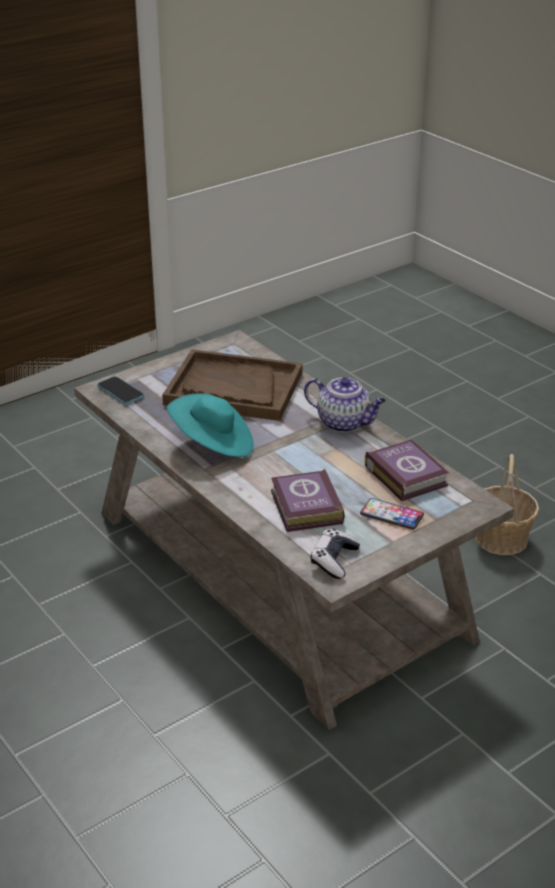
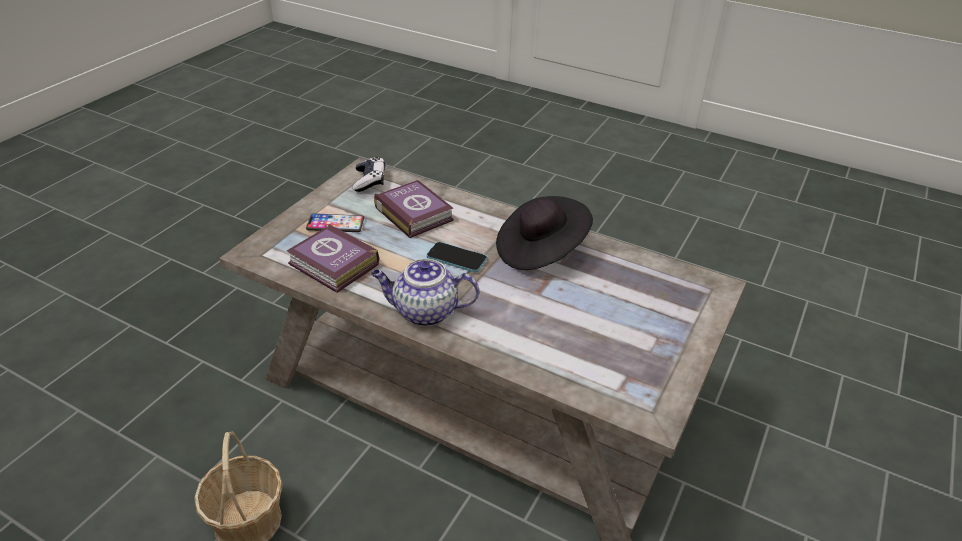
camera: 155 degrees right, 5 degrees up
(120, 392) = (693, 288): phone -> phone (456, 258)
(213, 445) = (540, 251): turquoise hat -> black hat
(233, 389) = (581, 327): brown tray -> none

